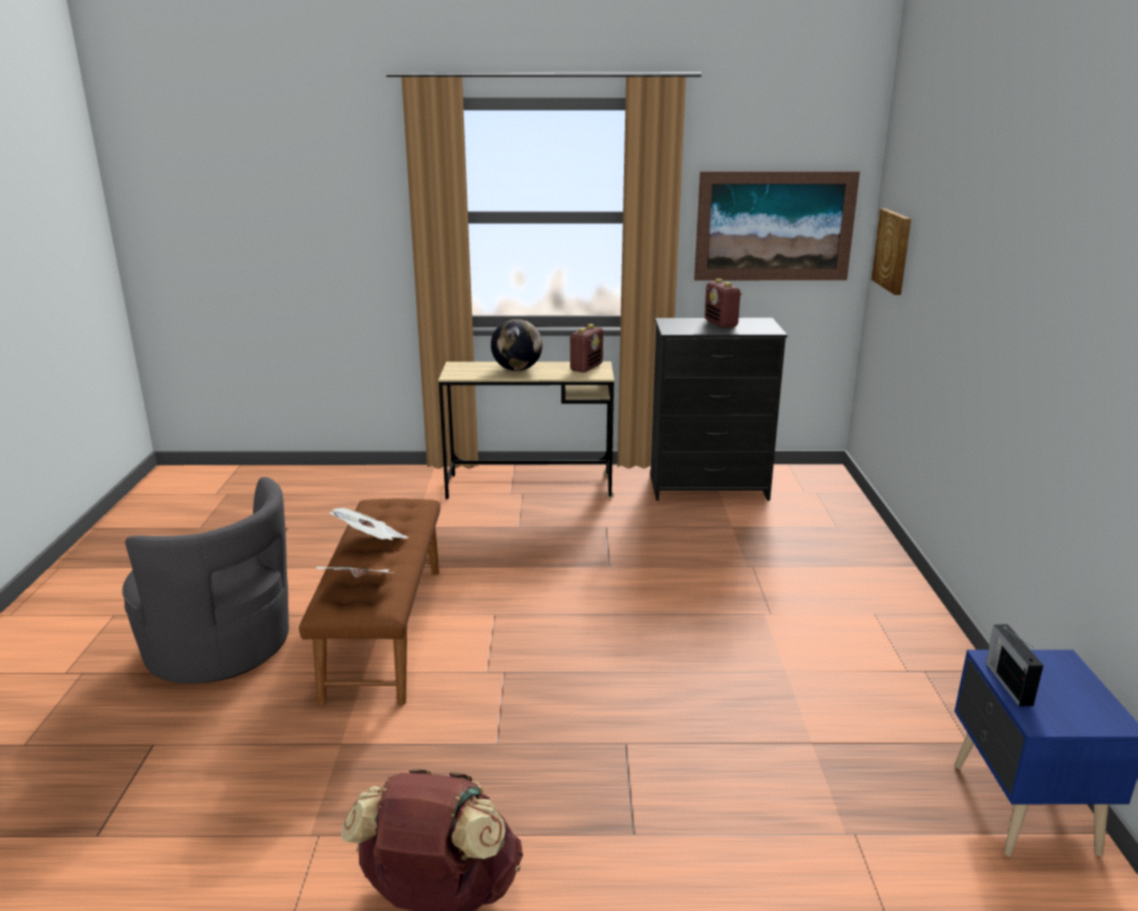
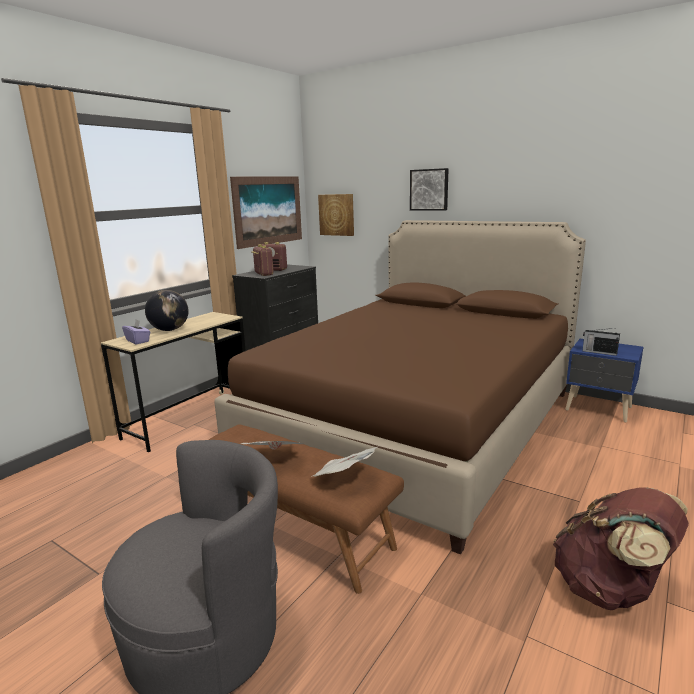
camera: 55 degrees left, 5 degrees down
(466, 372) = (138, 341): none -> purple tissue box
(586, 367) = (209, 317): radio -> radio (263, 274)
(697, 629) = (415, 425): none -> brown bed
(979, 241) = (429, 189): none -> picture

